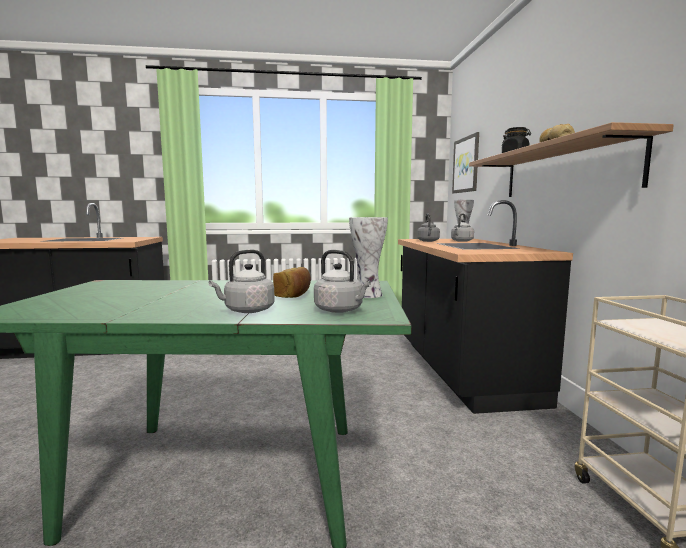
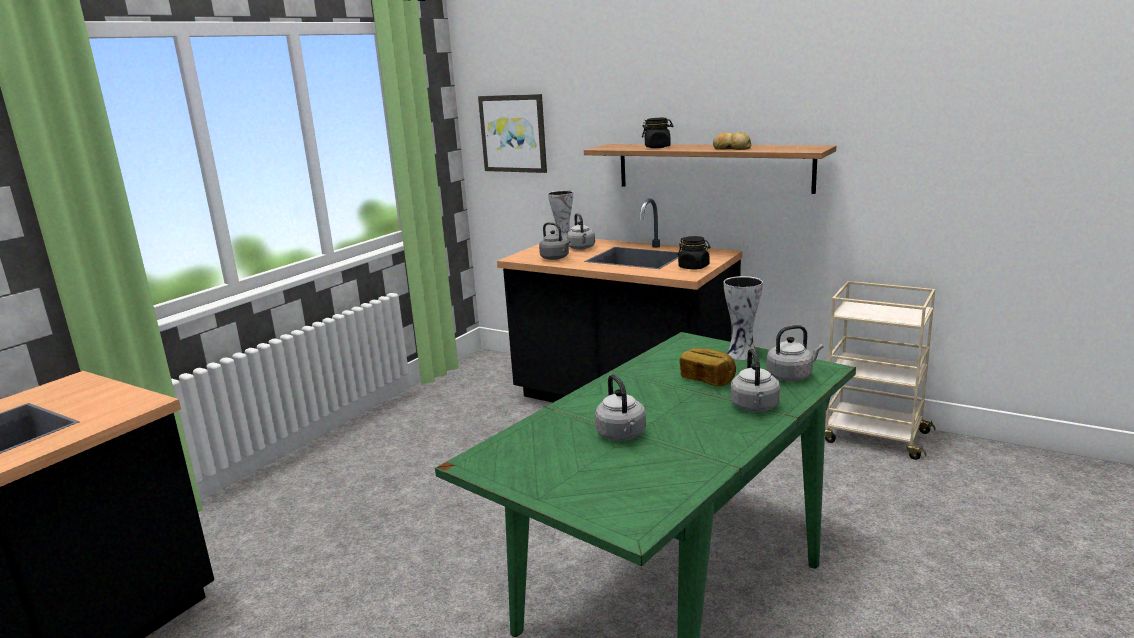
camera: 50 degrees left, 10 degrees up
(159, 294) = (622, 435): none -> grey kettle
(490, 251) = (694, 267): none -> black jar

